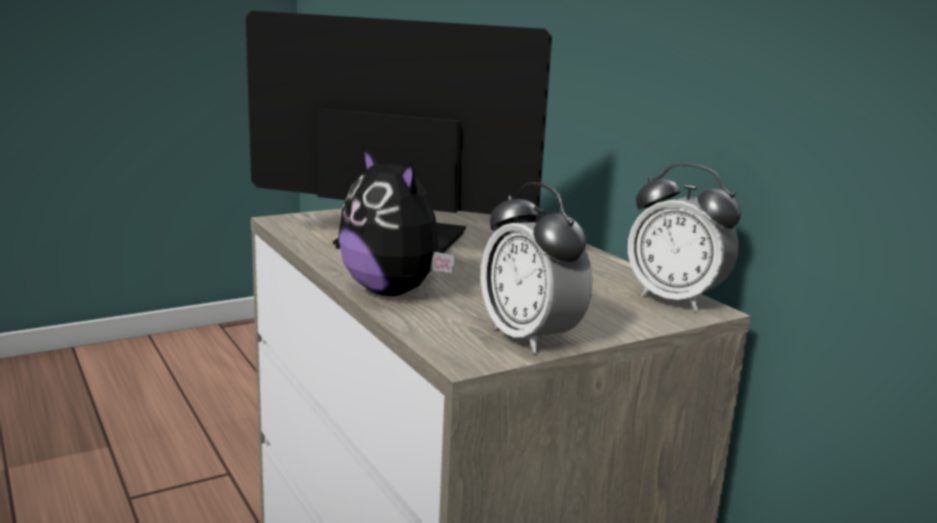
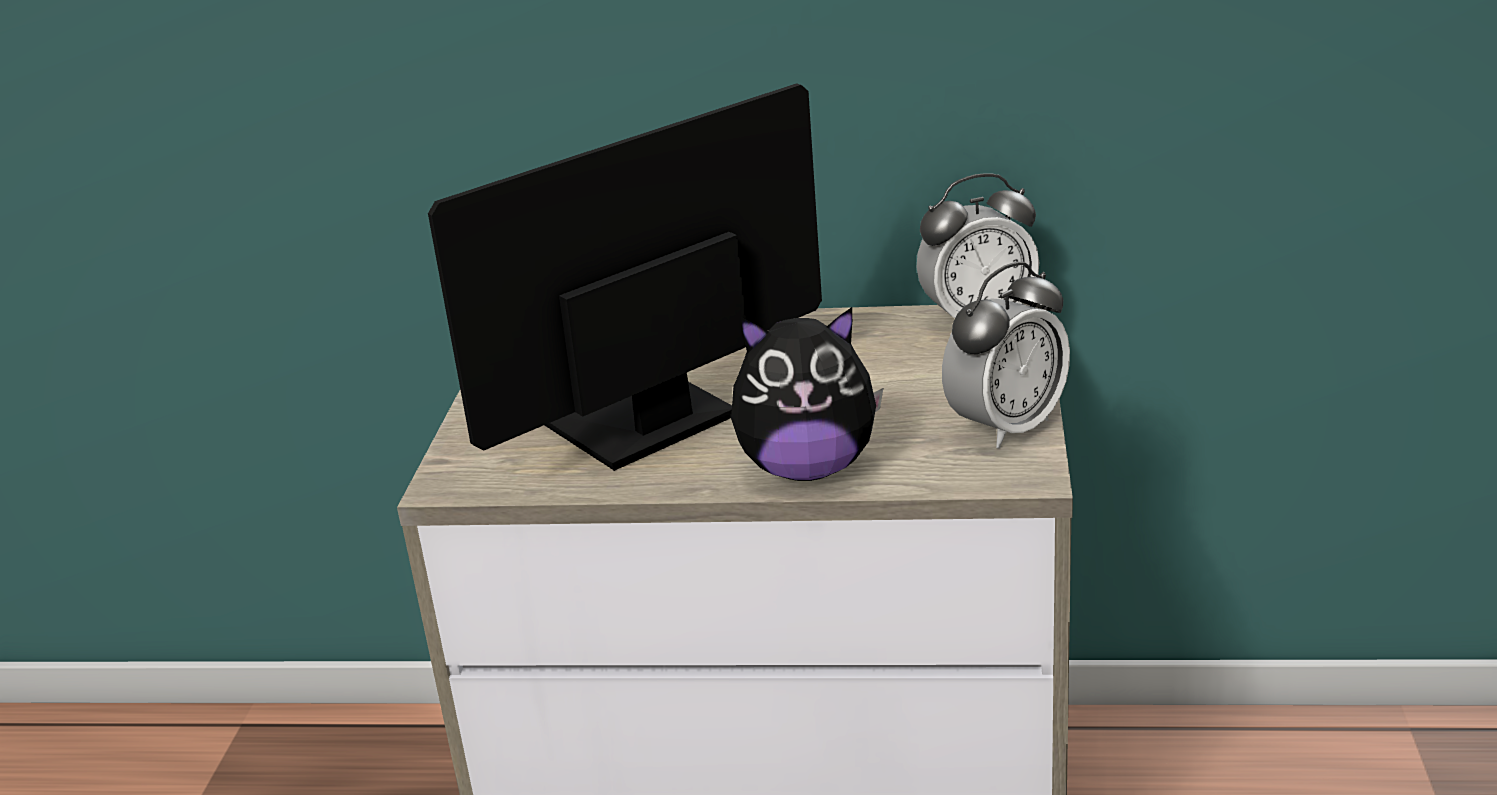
camera: 50 degrees left, 10 degrees up
(530, 338) = (1006, 427): alarm clock -> alarm clock turned 45 degrees counterclockwise

